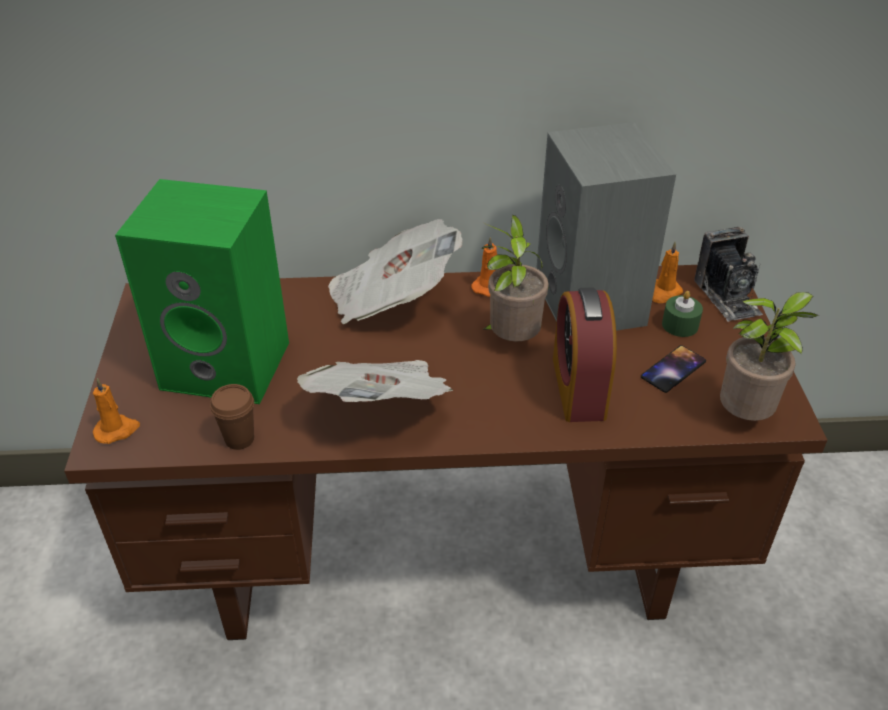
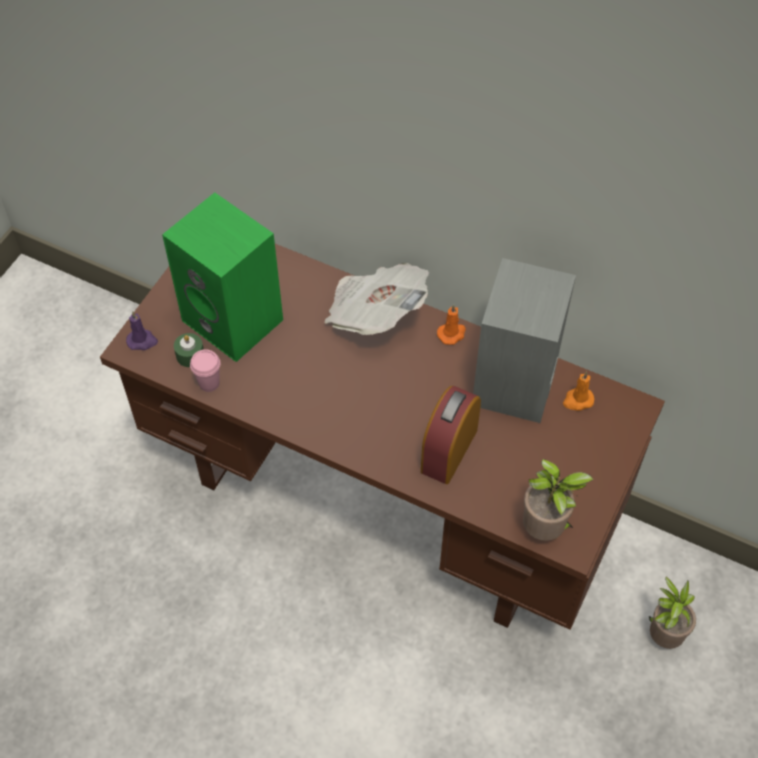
camera: 30 degrees right, 15 degrees up
(117, 430) = (142, 341): orange candle -> purple candle
(239, 439) = (209, 383): brown cup -> pink cup
(382, 408) = (309, 402): newspaper -> none
(511, 340) = (432, 389): potted plant -> potted plant (663, 635)
(673, 369) = (527, 468): phone -> none
(680, 325) = (565, 434): green candle -> green candle (190, 355)
(727, 296) = (624, 426): camera -> none

